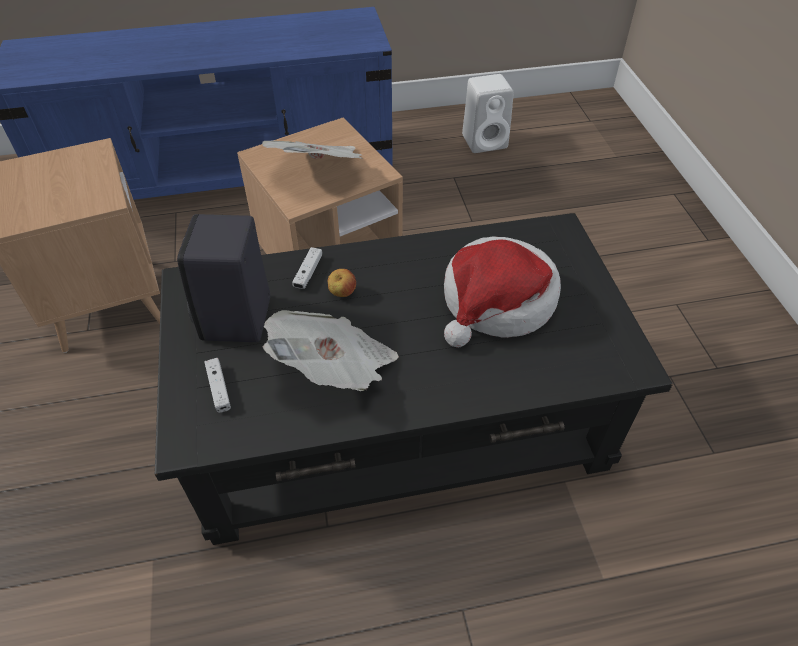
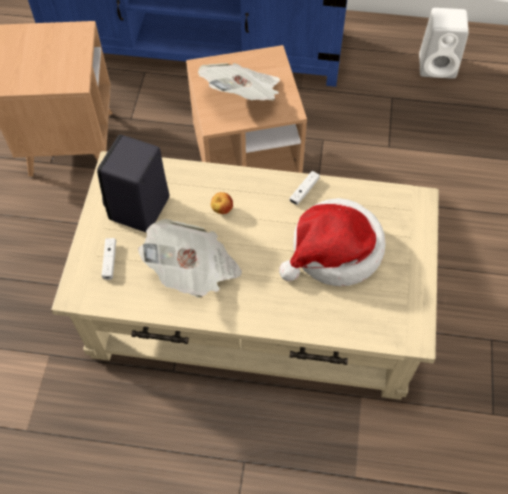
camera: 20 degrees right, 10 degrees up
(308, 273) = (204, 184): white game controller -> white game controller (304, 191)
(400, 421) = (255, 308): black coffee table -> beige coffee table

